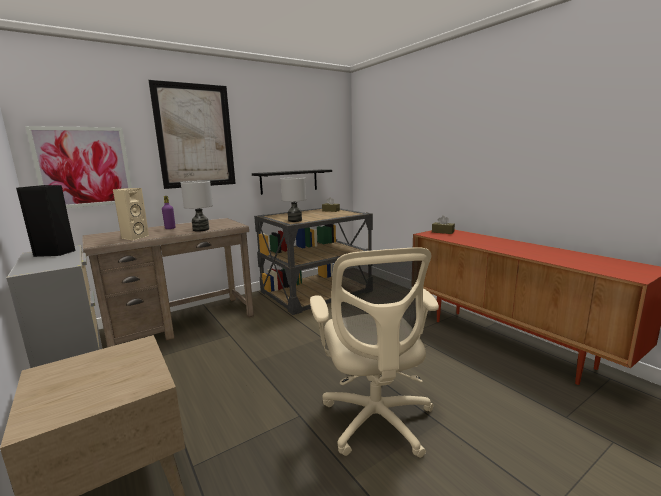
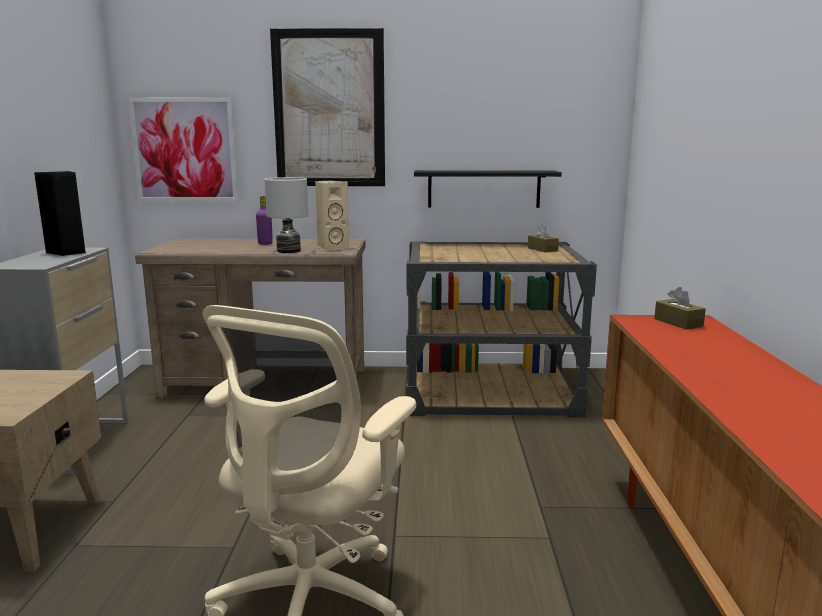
camera: 35 degrees right, 0 degrees up
(134, 237) = (203, 249): beige speaker -> beige speaker (331, 248)
(295, 220) = (442, 257): grey table lamp -> none

